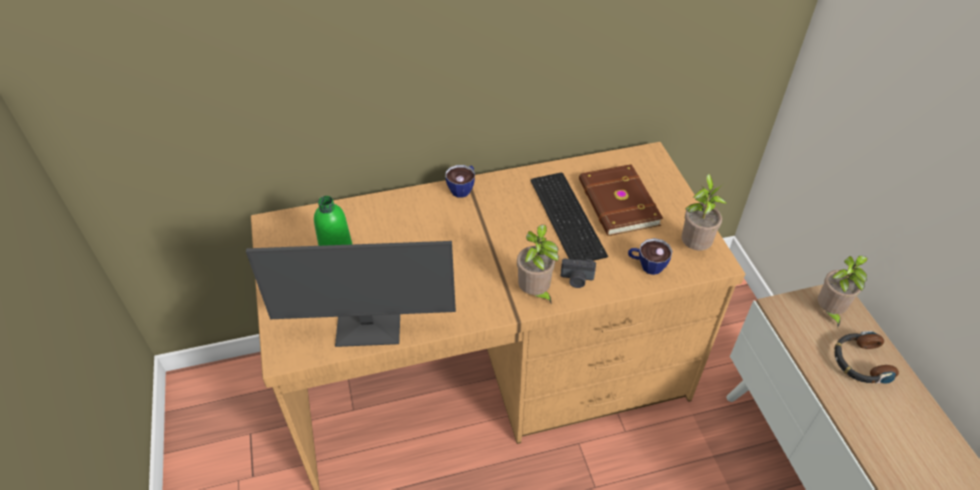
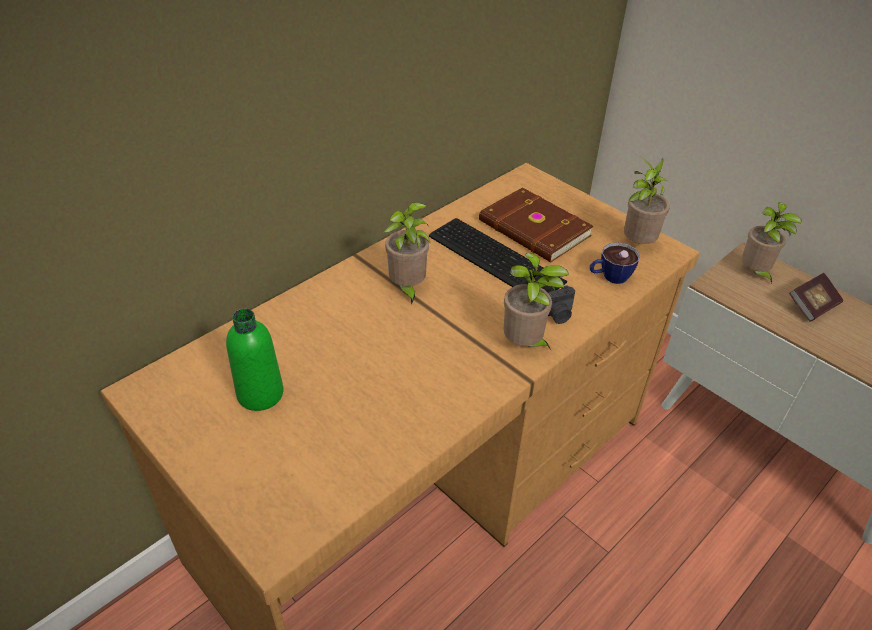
camera: 30 degrees left, 5 degrees down
(369, 326) = (363, 461): monitor -> none
(463, 188) = (360, 267): cup -> none
(484, 217) = (407, 289): none -> potted plant
(860, 362) = (812, 306): headphones -> book

